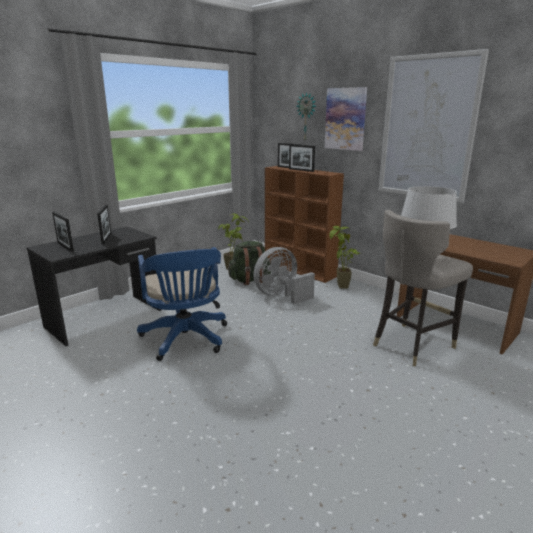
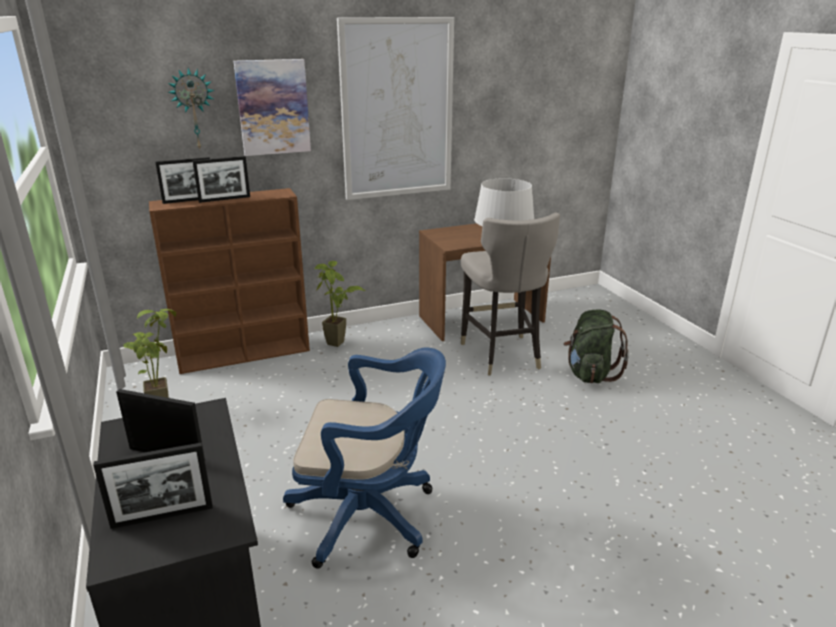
camera: 65 degrees left, 5 degrees up
(250, 280) = (228, 405): green backpack -> green backpack (589, 374)
(281, 296) = (312, 394): grey fan -> none

